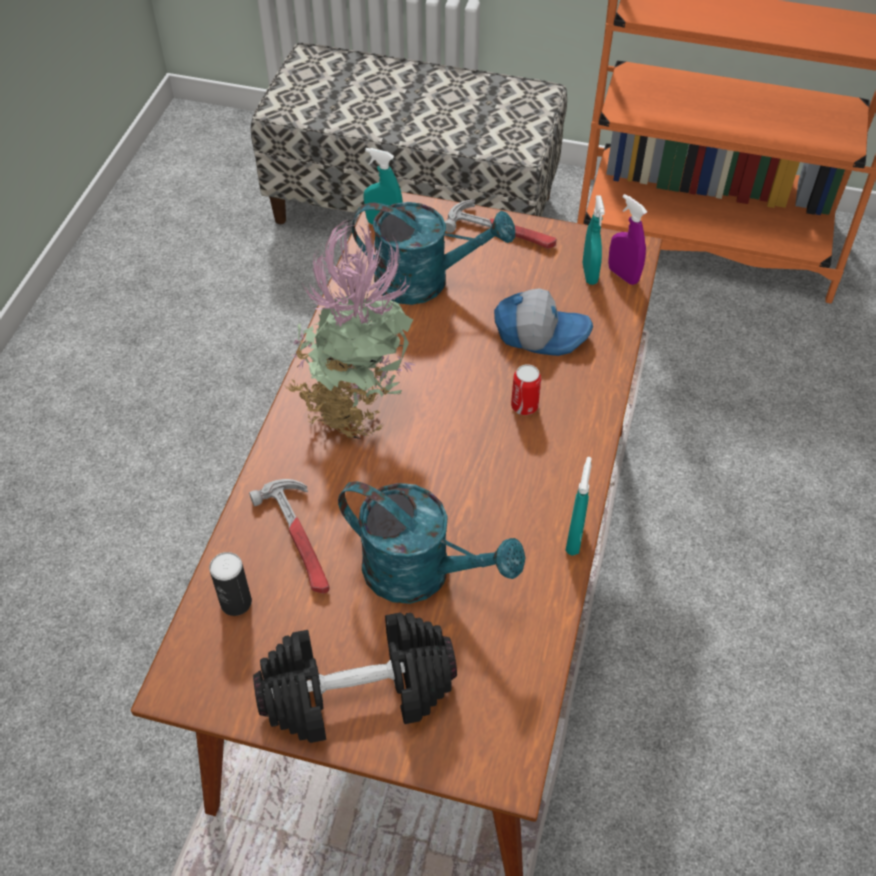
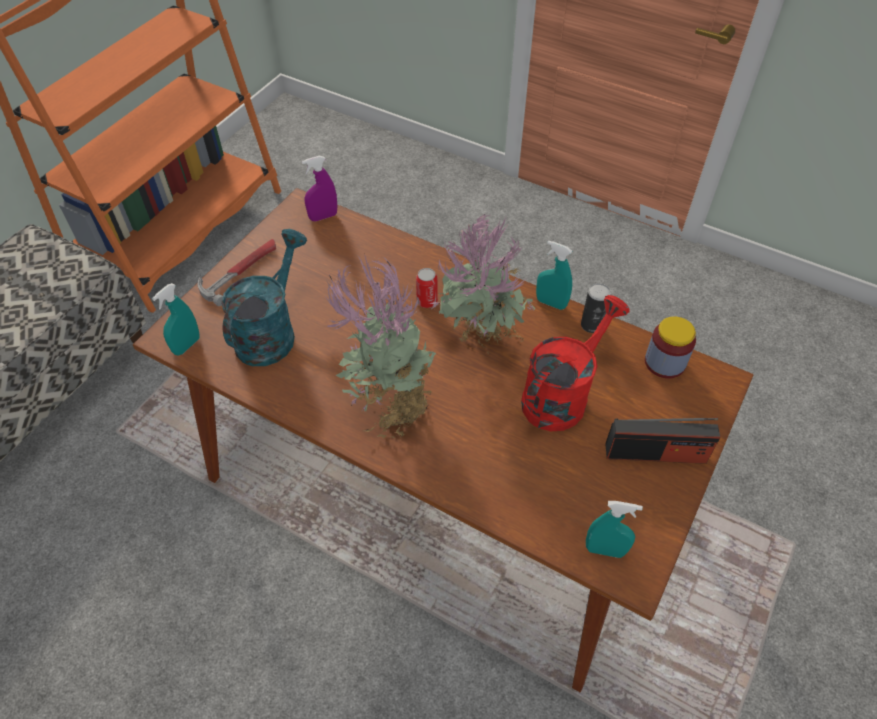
camera: 75 degrees left, 0 degrees up
(236, 602) = (563, 523): can -> can (591, 325)
(300, 539) = (512, 467): hammer -> none
(357, 693) = (655, 453): black dumbbell -> radio
(421, 574) = (561, 394): turquoise watering can -> red watering can
(473, 475) = (481, 345): none -> potted plant
(516, 692) = (664, 362): none -> jar
(541, 332) = (359, 275): cap -> none
(589, 274) = (312, 233): turquoise spray bottle -> turquoise spray bottle (605, 550)

